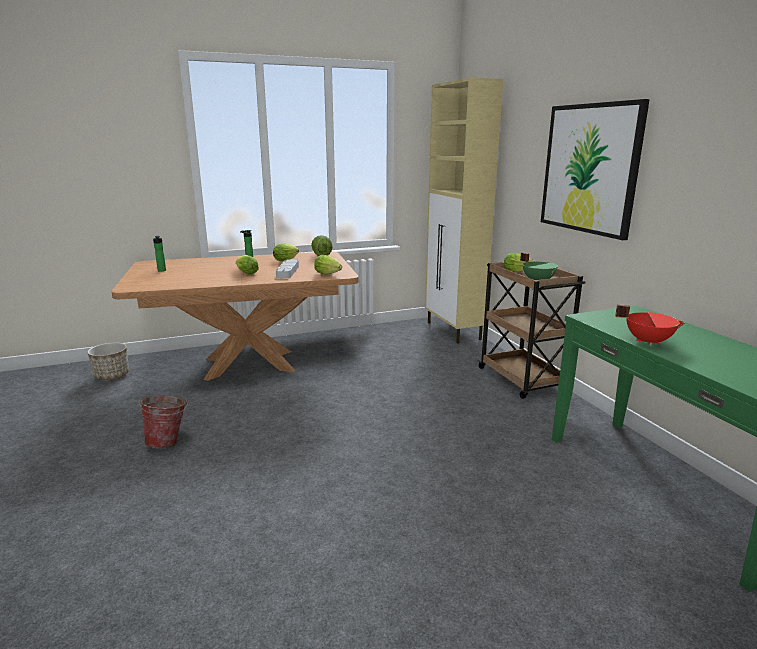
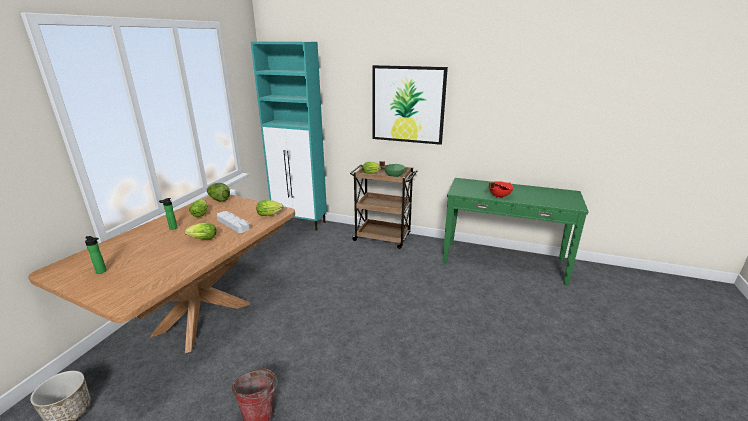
camera: 50 degrees left, 5 degrees up
(453, 331) = (300, 223): beige cabinet -> turquoise cabinet

